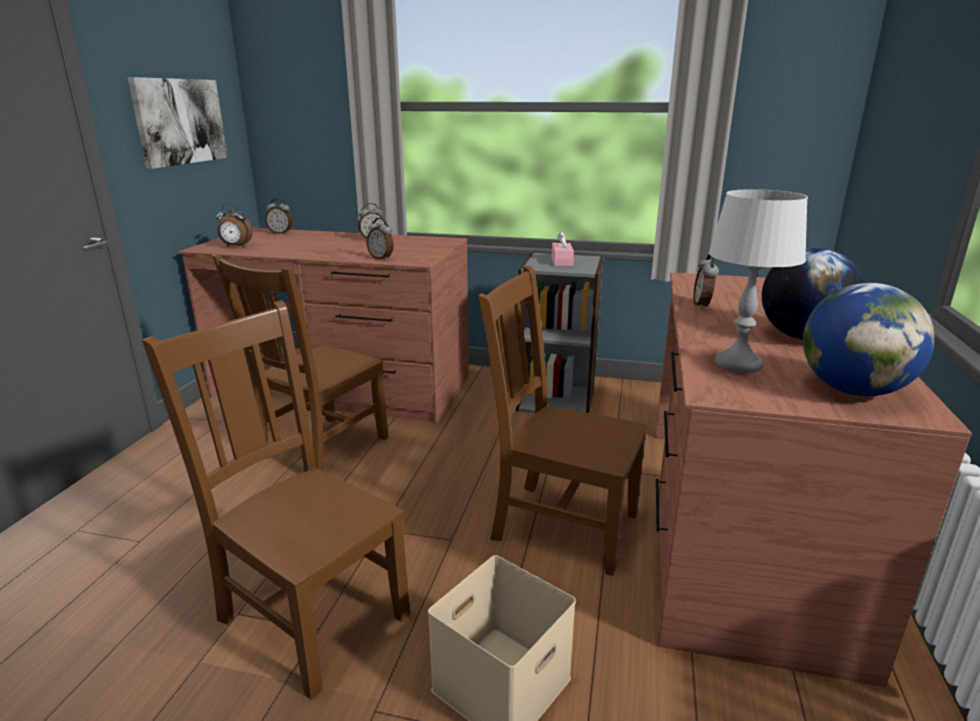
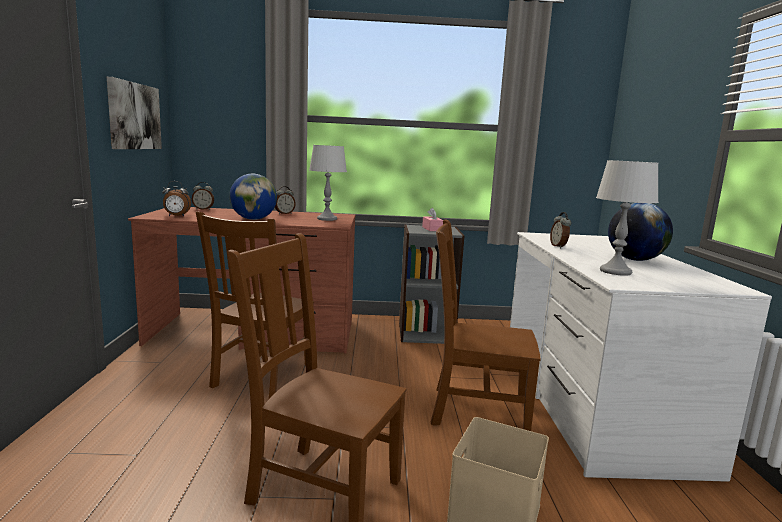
camera: 15 degrees left, 10 degrees down
(381, 258) = (307, 223): alarm clock -> none
(418, 249) = (327, 219): none -> grey table lamp
(737, 528) = (592, 402): brown desk -> white desk
(852, 390) = (692, 281): globe -> globe (253, 219)

